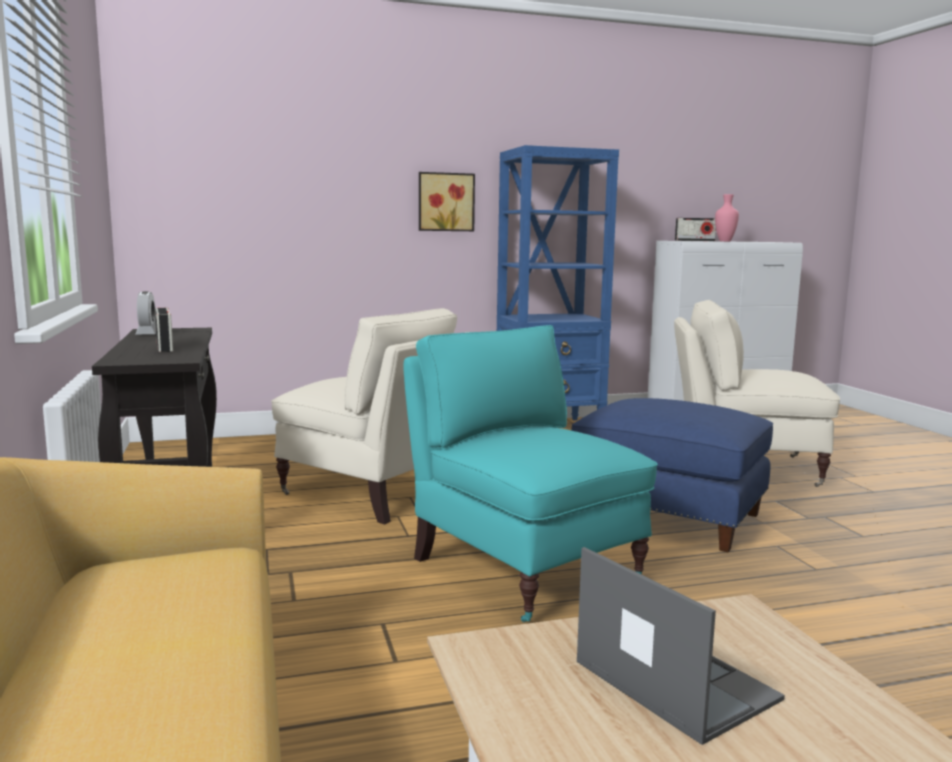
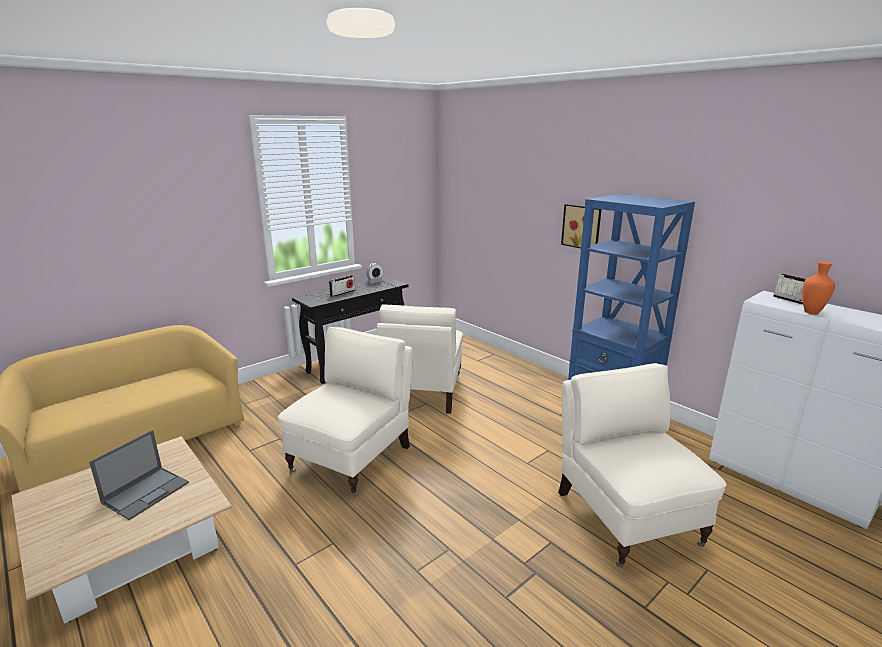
camera: 65 degrees right, 10 degrees up
(522, 567) = (353, 458): turquoise armchair -> beige armchair
(666, 517) = (467, 492): blue ottoman -> none
(725, 241) = (811, 313): pink vase -> orange vase

